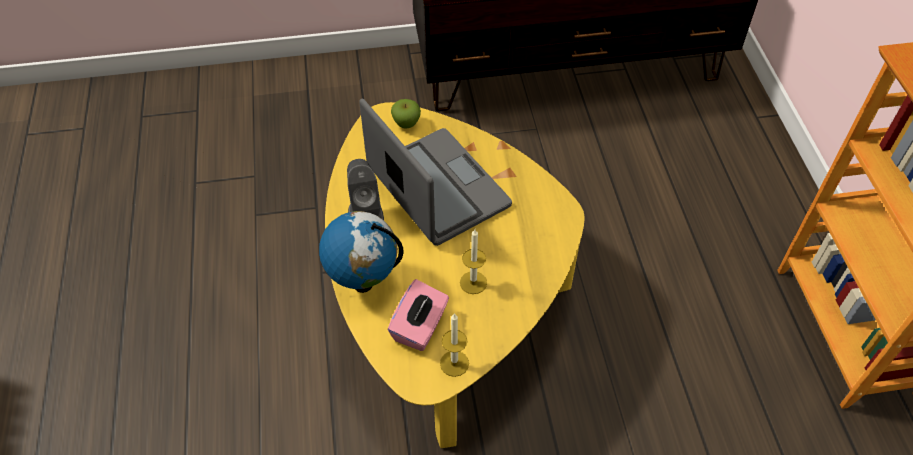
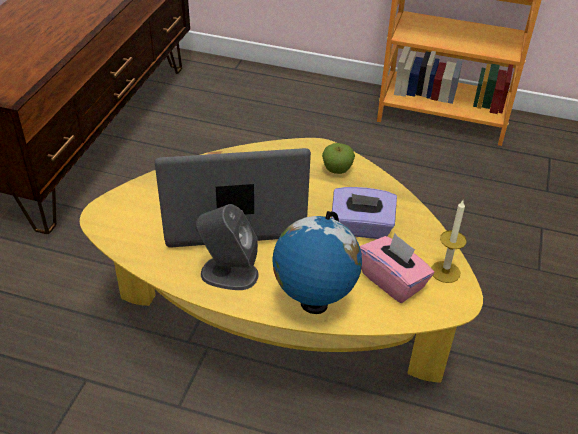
camera: 65 degrees left, 10 degrees down
(406, 124) = (129, 203): apple -> apple (337, 170)
(473, 282) = (361, 228): candle -> purple tissue box

